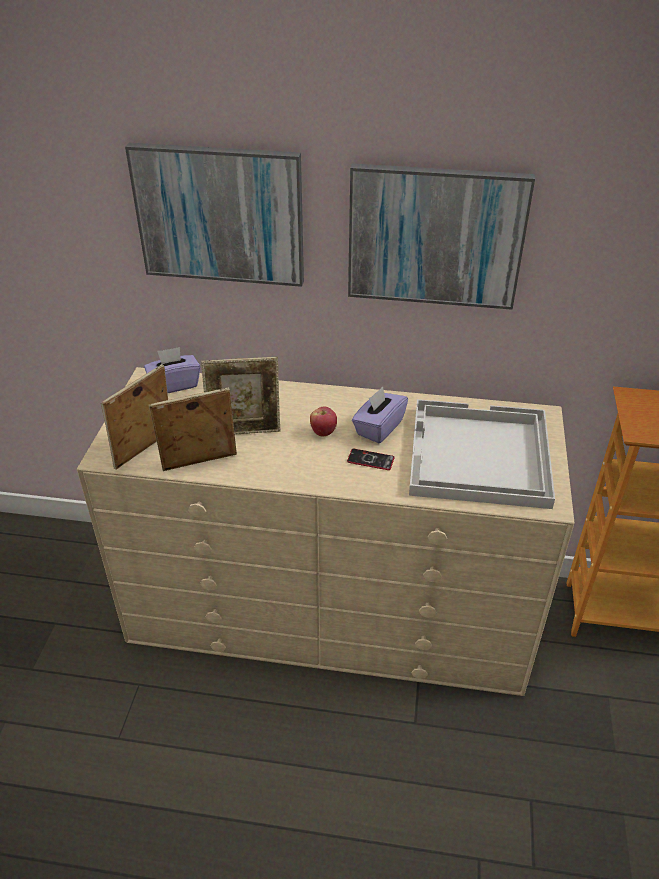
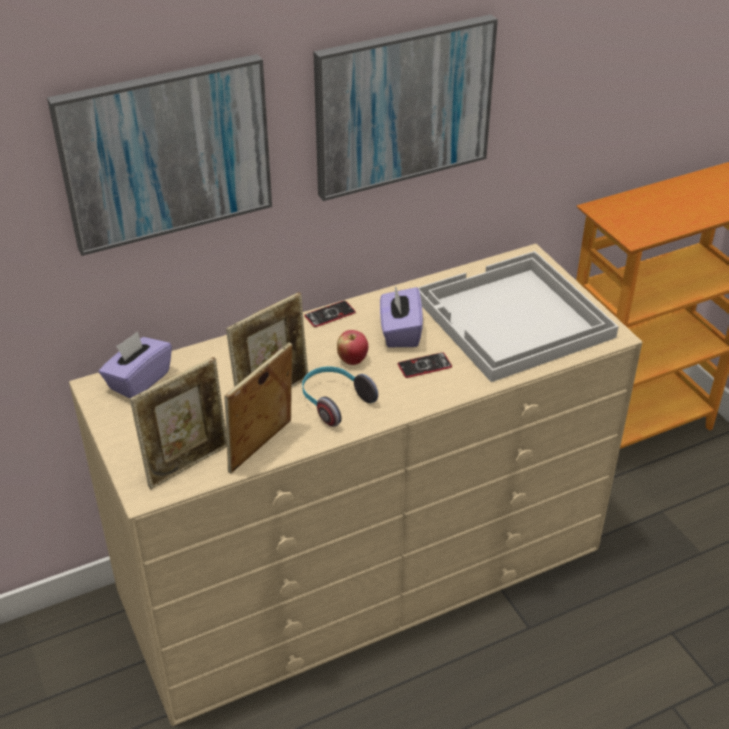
camera: 35 degrees left, 0 degrees up
(145, 451) = (188, 463): picture frame -> picture frame turned 135 degrees counterclockwise
(279, 456) = (334, 402): none -> headphones
(341, 394) = (330, 315): none -> phone

